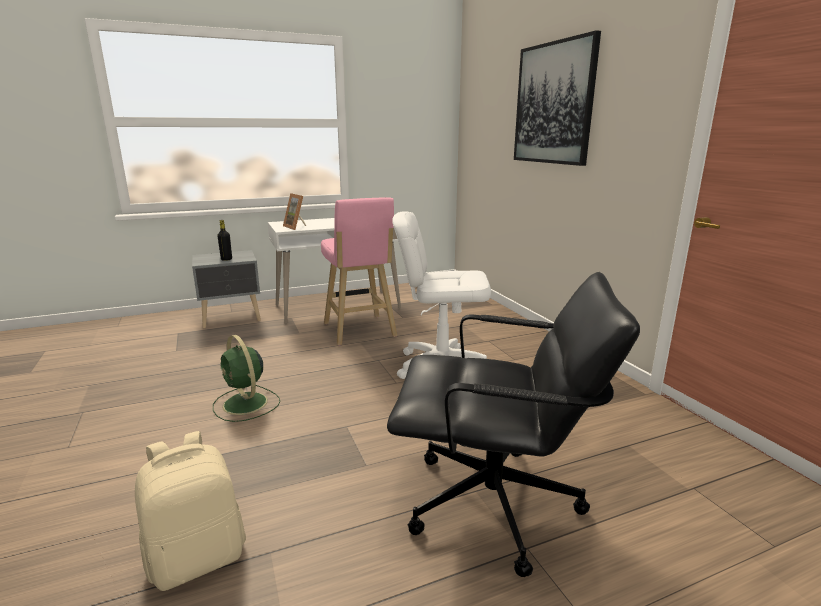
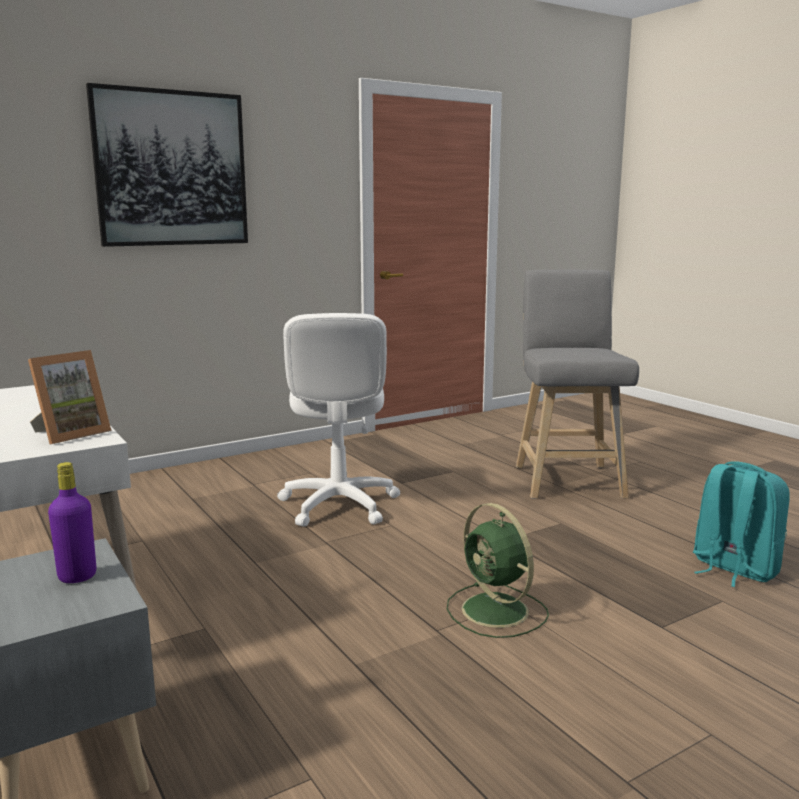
camera: 100 degrees left, 5 degrees down
(198, 557) = (733, 568): beige backpack -> turquoise backpack
(226, 259) = (77, 576): black bottle -> purple bottle
(246, 404) = (497, 612): green fan -> green fan turned 105 degrees clockwise
(360, 331) = (206, 568): pink stool -> none
(495, 505) = (567, 479): black office chair -> grey stool

